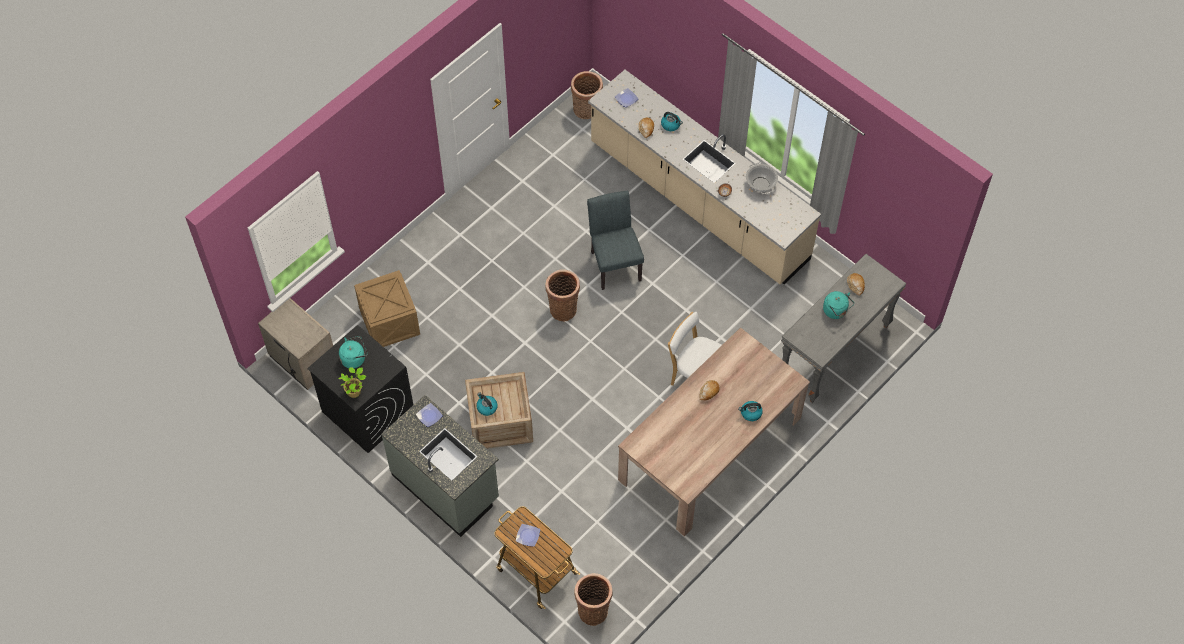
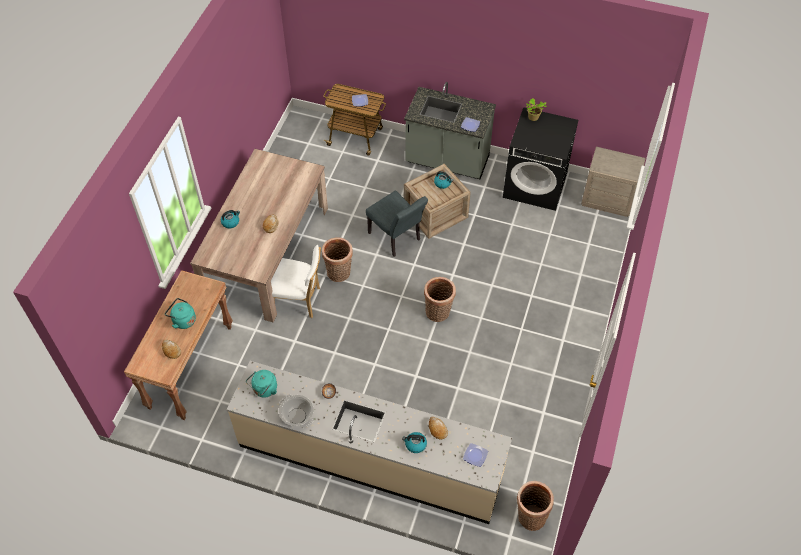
camera: 155 degrees right, 5 degrees down
(354, 358) = (550, 137): turquoise kettle -> turquoise kettle (264, 390)
(390, 322) = (566, 249): crate -> none
(593, 609) = (305, 130): basket -> basket (339, 274)
(614, 262) = (417, 369): grey chair -> grey chair (397, 238)
(834, 352) = (190, 366): grey console table -> brown console table

